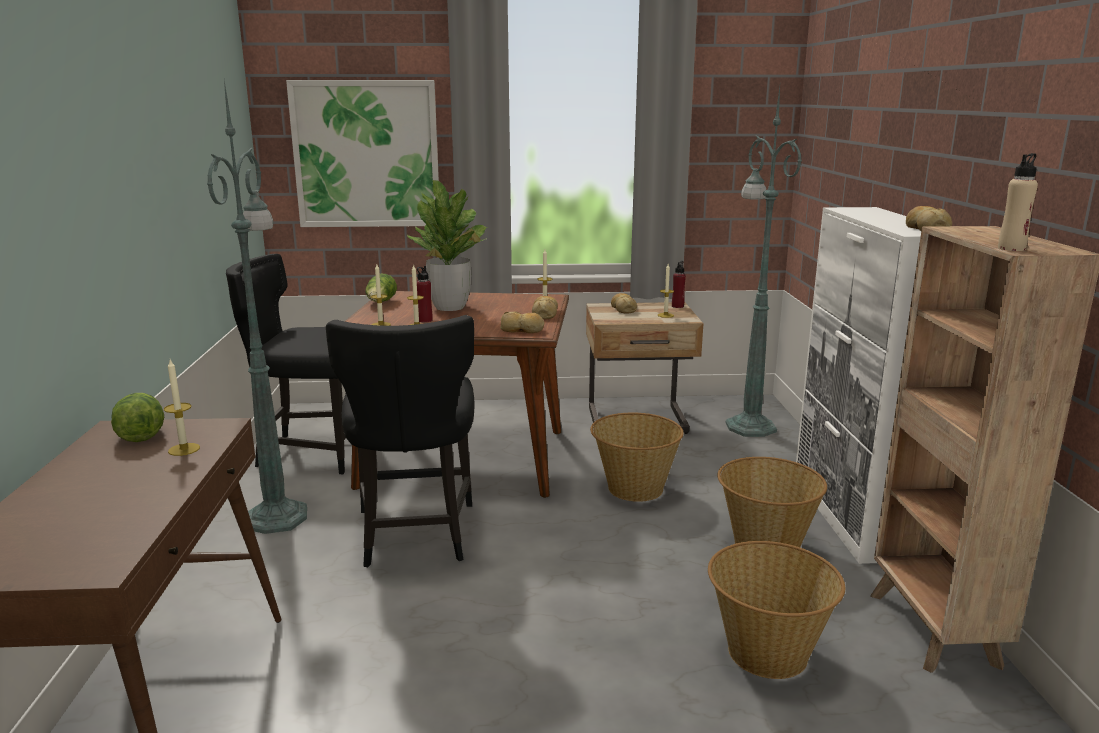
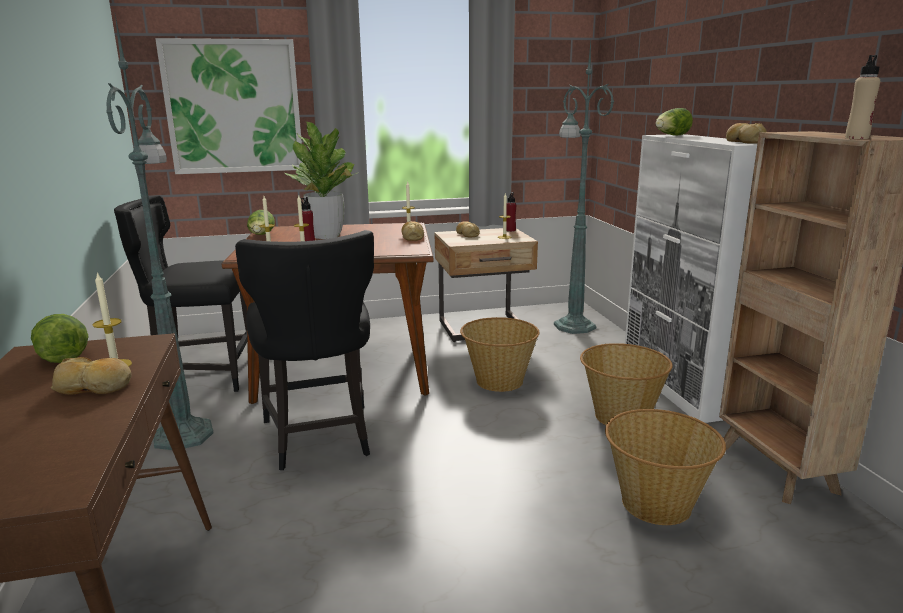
camera: 10 degrees left, 0 degrees up
(522, 330) = (400, 249): bread -> bread (94, 387)
(855, 211) = (671, 136): none -> lettuce

